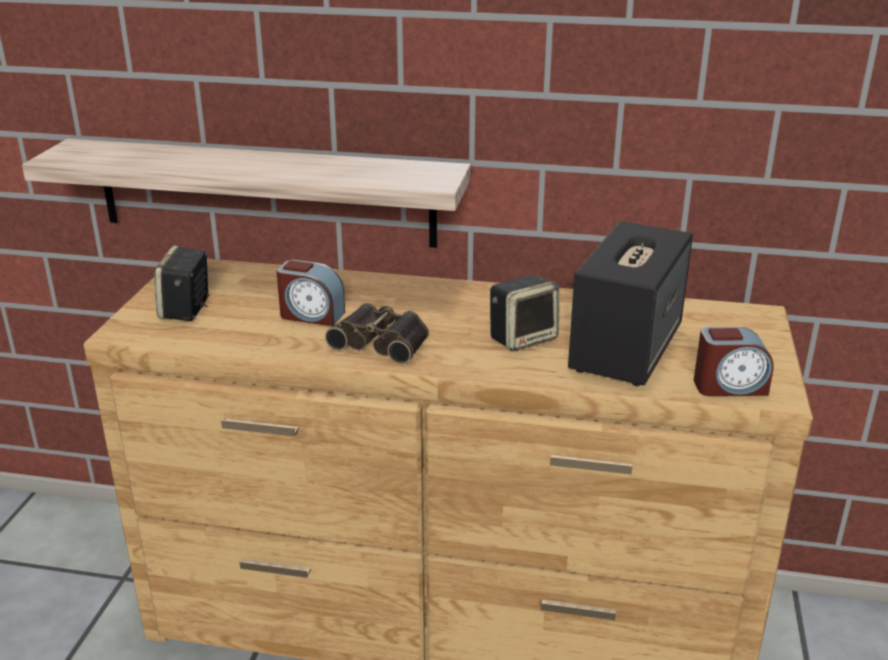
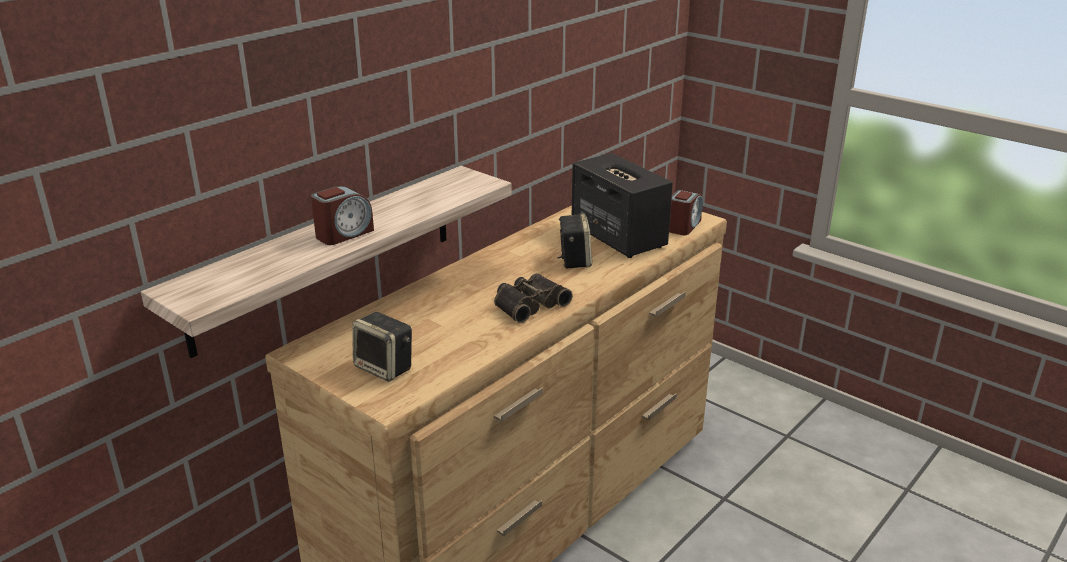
camera: 60 degrees left, 0 degrees up
(311, 315) = (459, 319): alarm clock -> alarm clock (344, 234)

